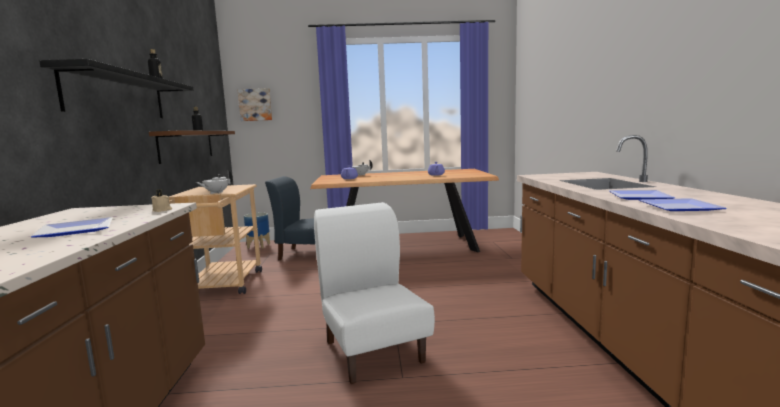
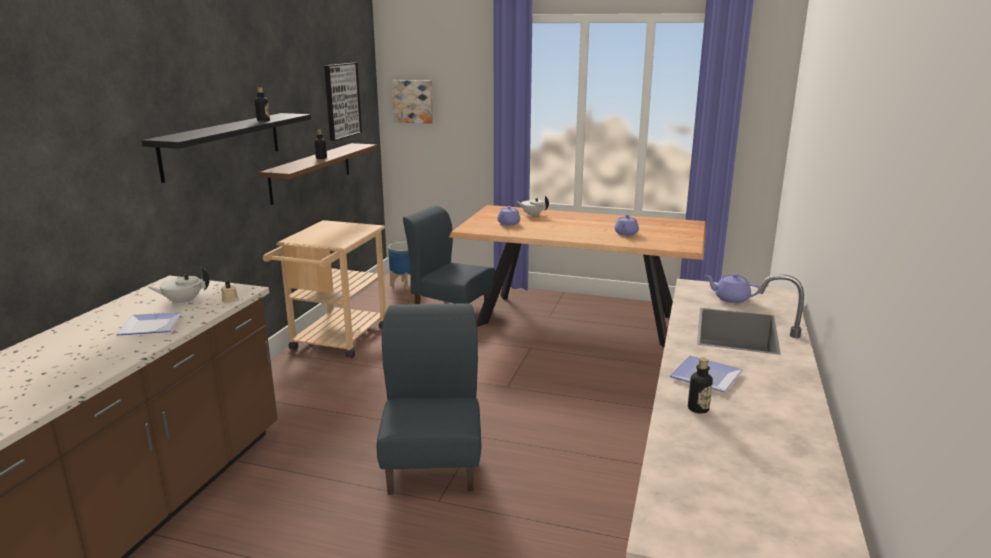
camera: 20 degrees right, 10 degrees up
(204, 96) = (341, 100): none -> picture
(216, 193) = (326, 243): white teapot -> white teapot (183, 302)
(373, 350) = (433, 464): white chair -> blue chair
(569, 176) = (730, 299): none -> purple teapot
(676, 207) = (698, 409): plate -> bottle

